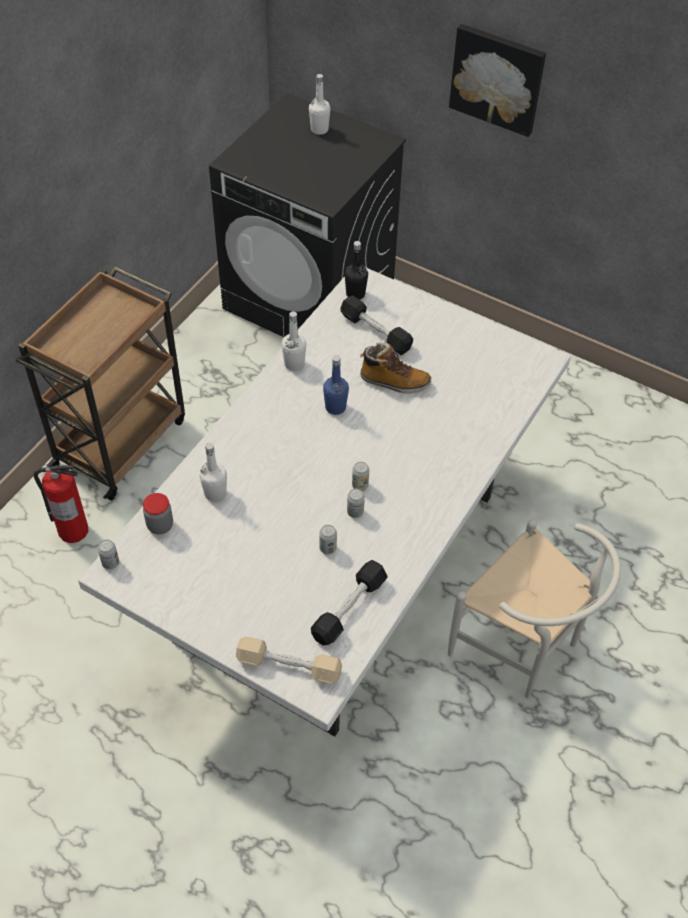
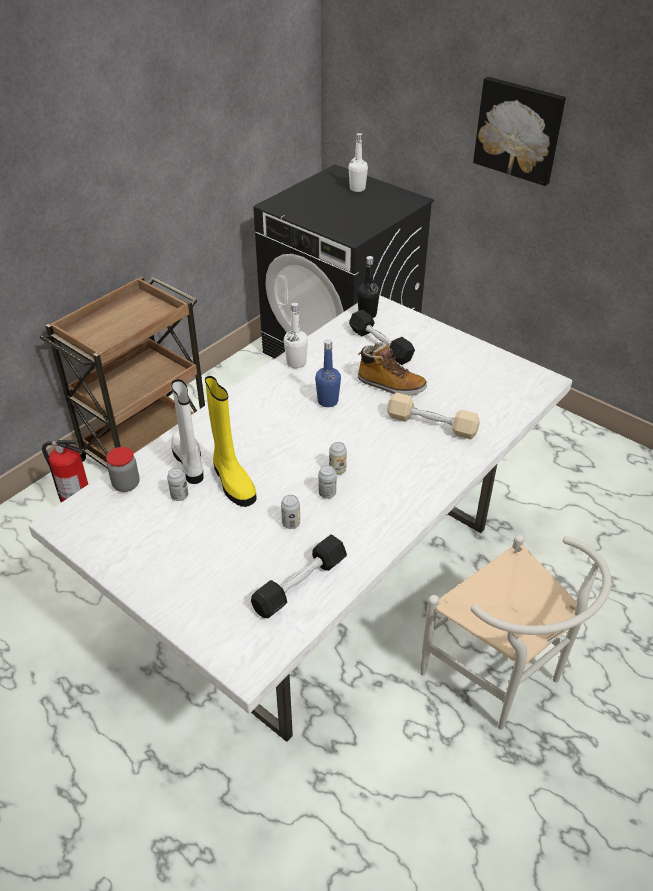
camera: 10 degrees right, 10 degrees down
(110, 563) = (66, 512): can -> can (179, 496)
(215, 493) = (189, 462): white bottle -> white boot
(262, 510) = (232, 481): none -> yellow boot
(289, 666) = (220, 635): beige dumbbell -> beige dumbbell (431, 424)

